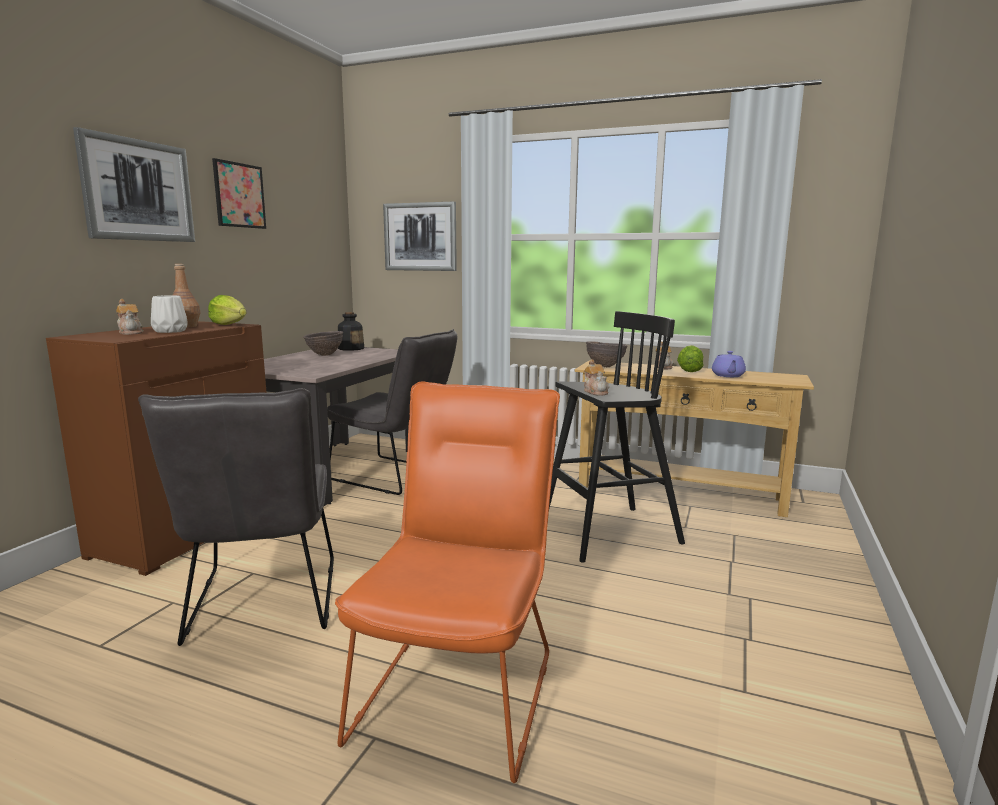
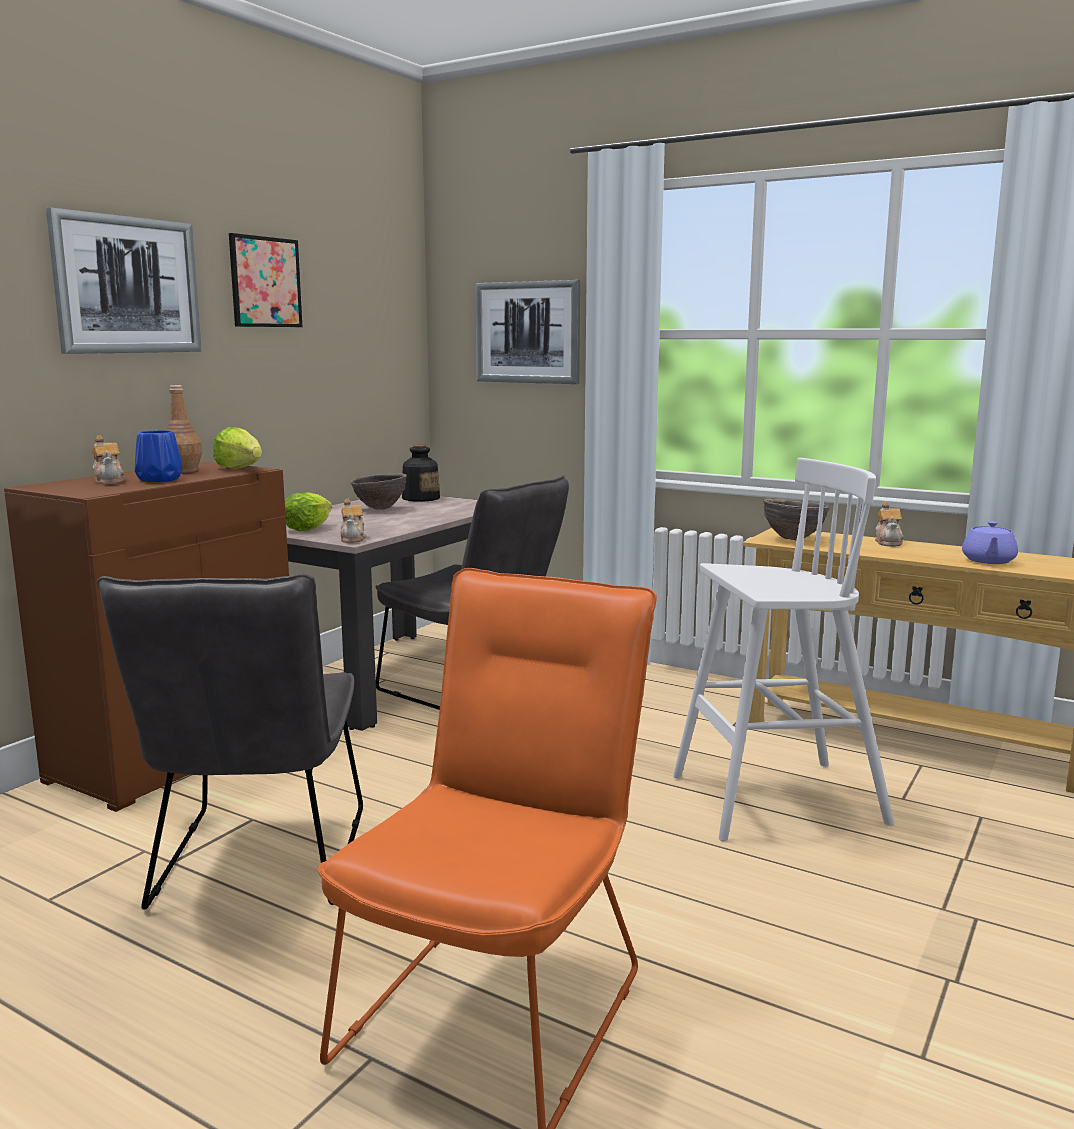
camera: 10 degrees right, 0 degrees up
(171, 331) = (161, 479): white vase -> blue vase
(596, 392) = (753, 584): teapot -> teapot (353, 539)
(607, 534) = (773, 800): black stool -> white stool
(689, 370) = (928, 550): lettuce -> lettuce (307, 529)

